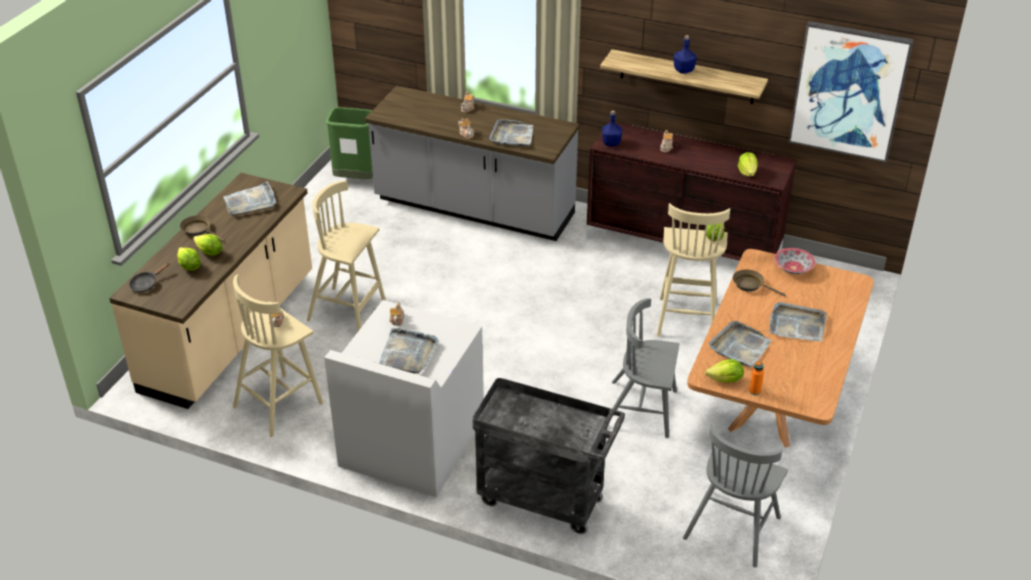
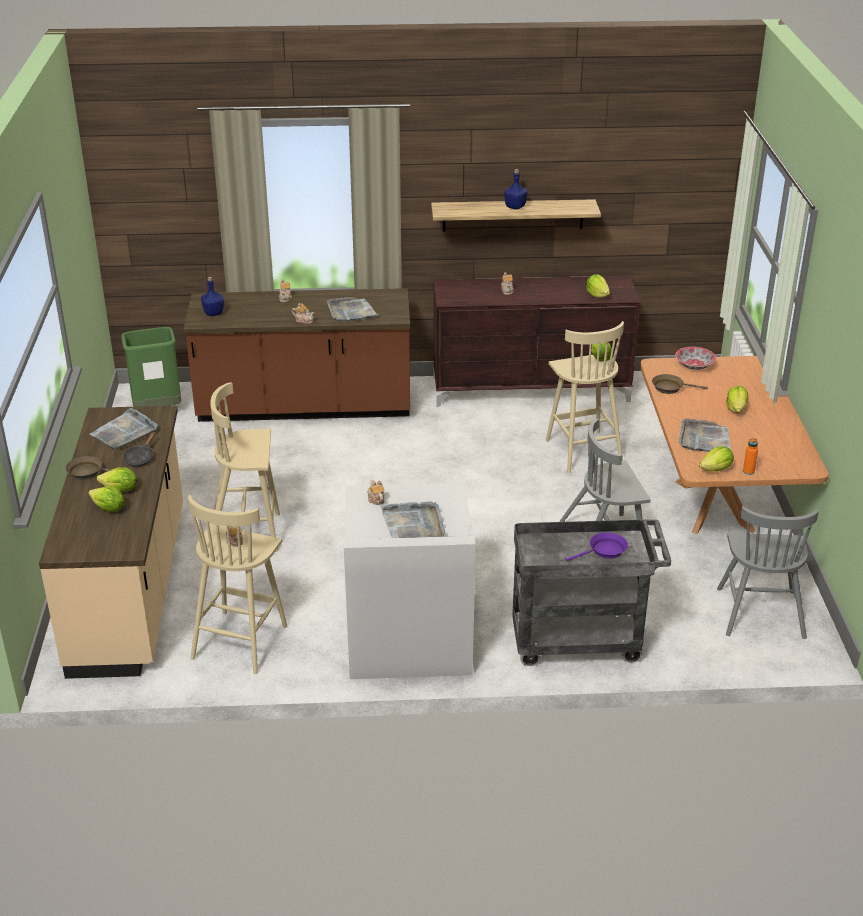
camera: 25 degrees left, 5 degrees down
(146, 284) = (72, 538): black frying pan -> black frying pan (140, 458)
(474, 209) = (304, 407): grey counter -> brown counter
(561, 427) = (604, 551): none -> purple frying pan
(611, 143) = (452, 298): blue bottle -> blue bottle (213, 313)
(796, 324) = (736, 409): grey tray -> lettuce
(849, 91) = (675, 194): picture -> none

